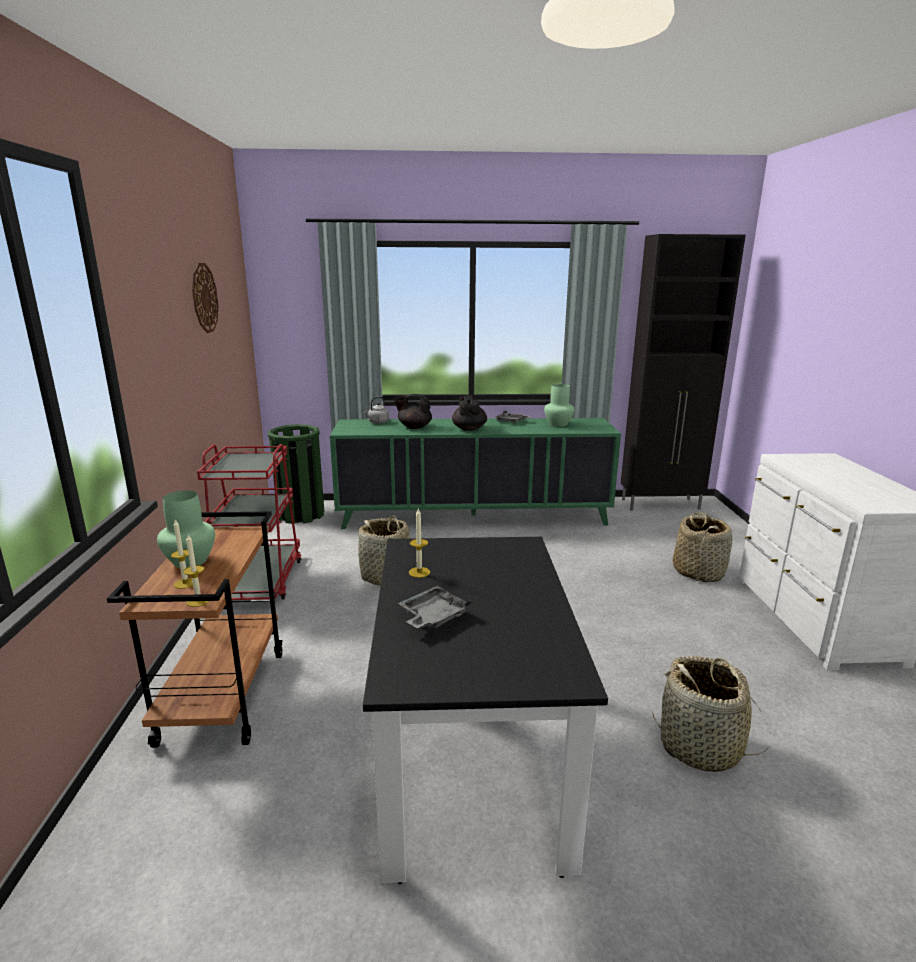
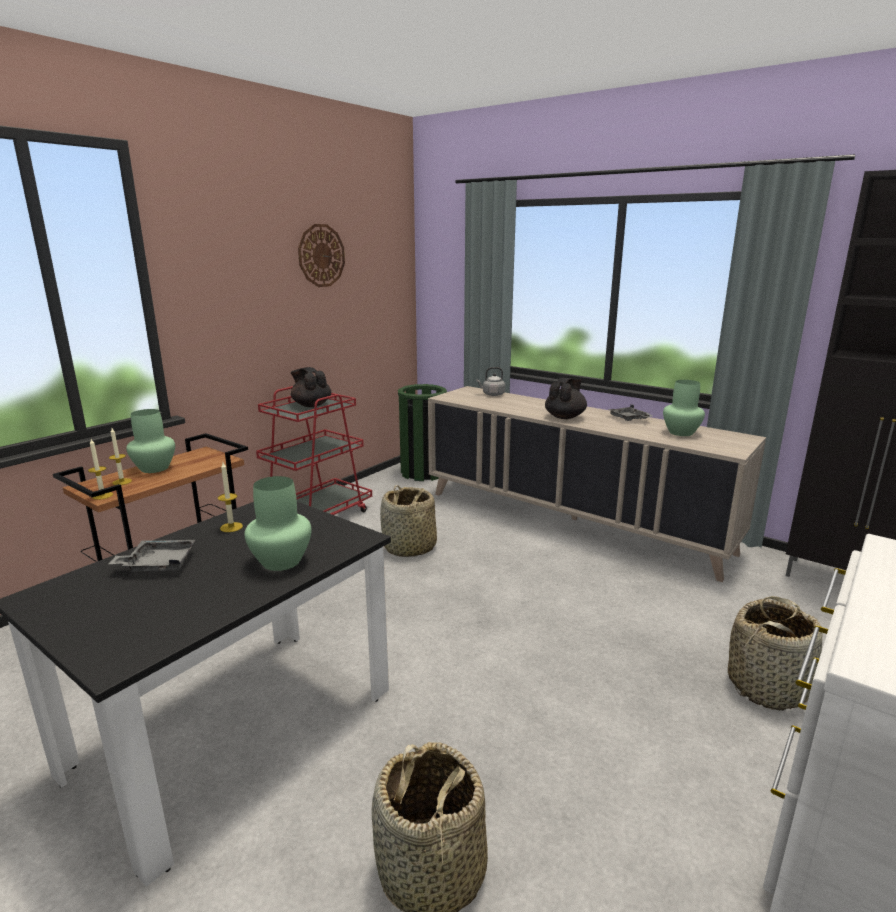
camera: 40 degrees right, 0 degrees up
(414, 427) = (514, 405): black teapot -> black teapot (311, 405)
(473, 516) = (571, 521): green cabinet -> beige cabinet
(514, 577) = (281, 561): none -> green vase

